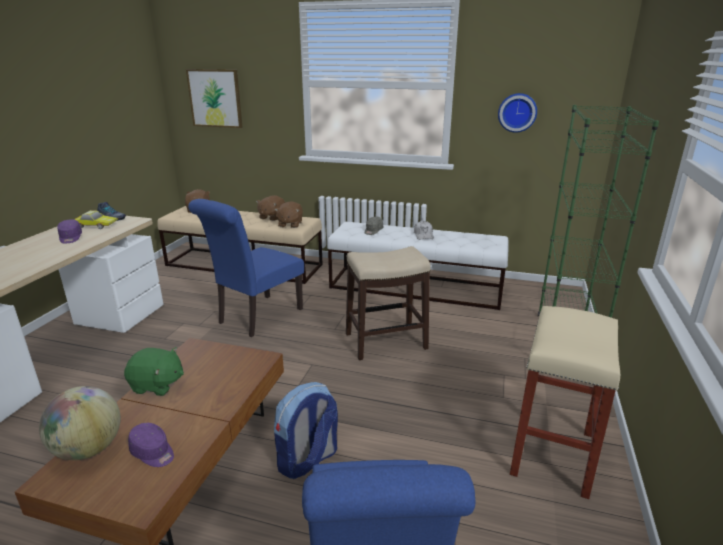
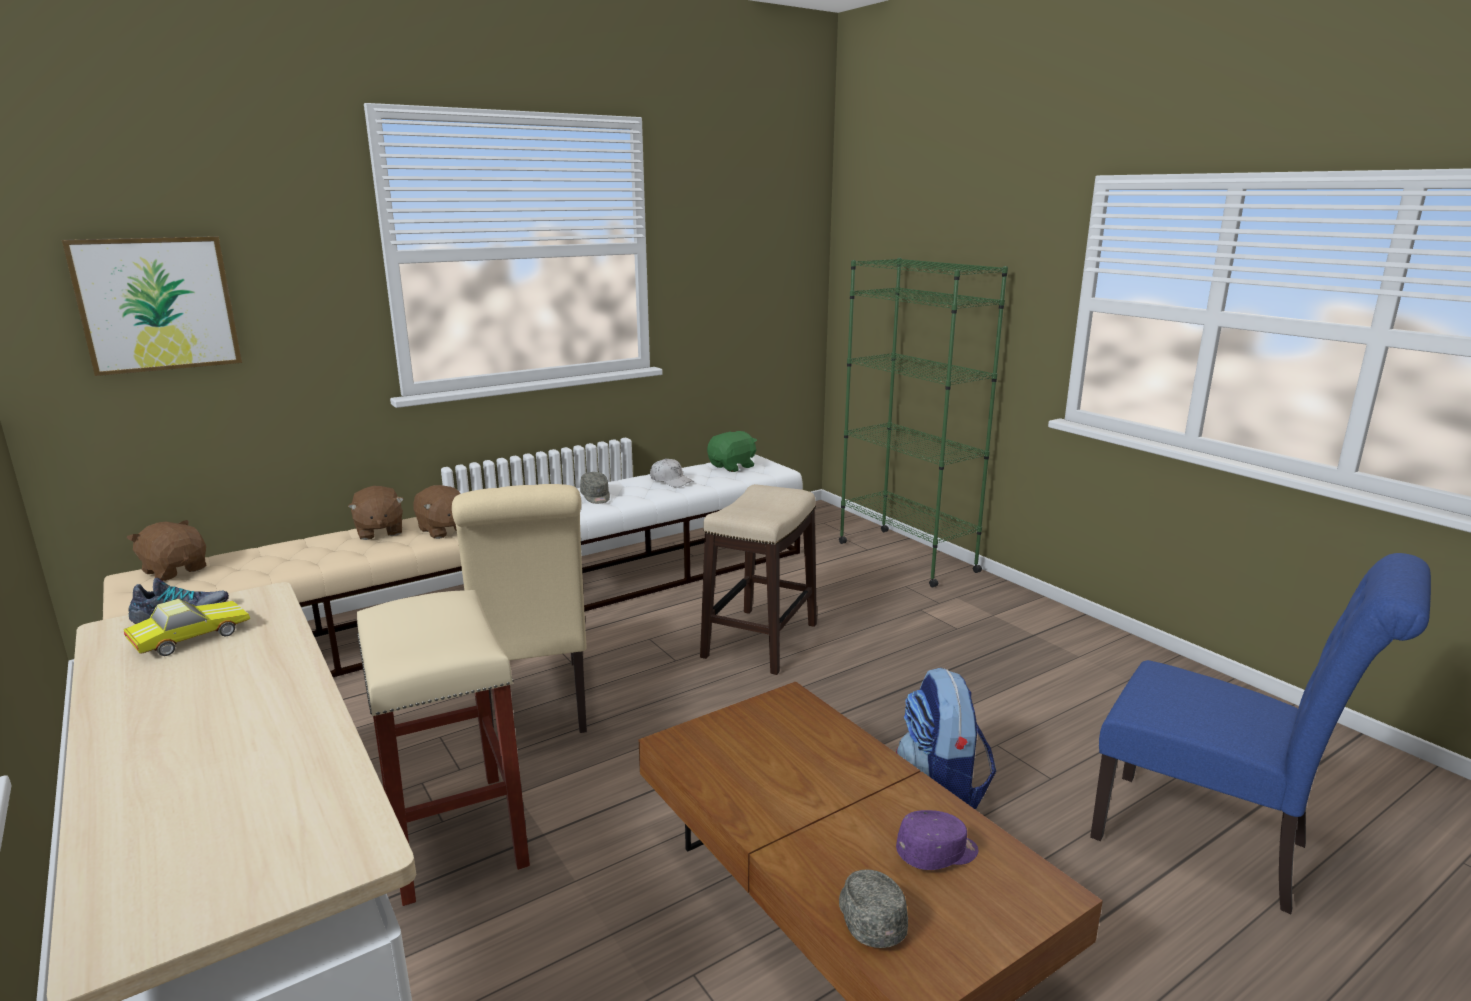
camera: 50 degrees left, 5 degrees down
(70, 238) = (211, 674): purple cap -> none
(88, 449) = (869, 917): globe -> grey cap
(157, 385) = (753, 806): green plush toy -> green plush toy (733, 466)
(256, 317) = (534, 706): blue chair -> beige chair
(517, 112) = (728, 280): wall clock -> none
(553, 454) = (1067, 648): beige stool -> beige stool (456, 836)

